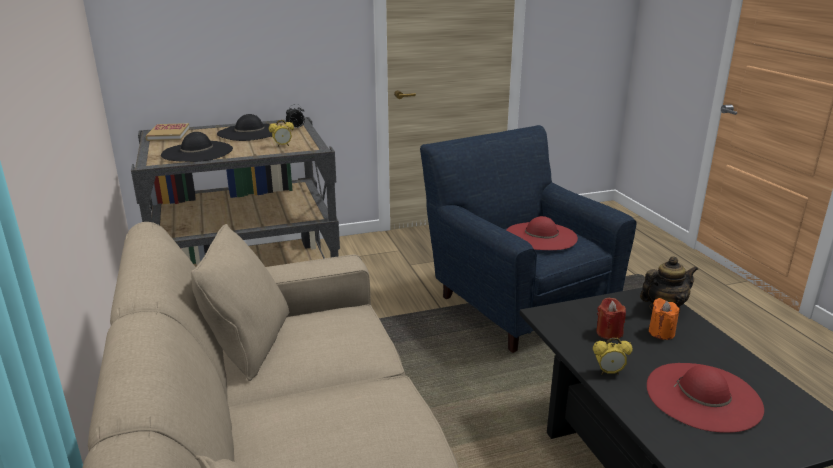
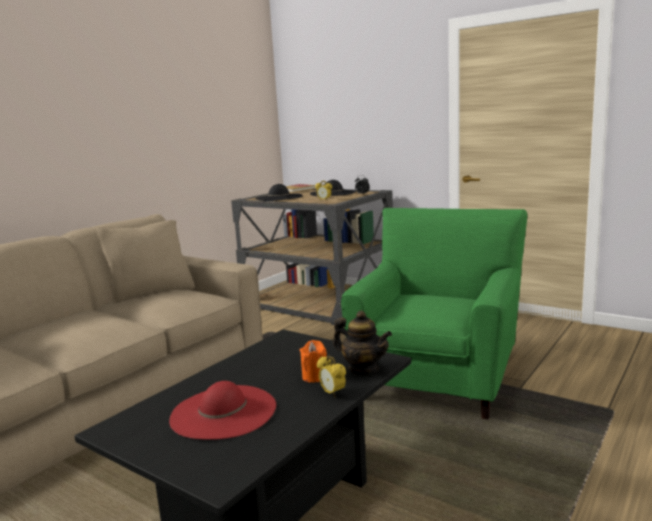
camera: 55 degrees right, 10 degrees down
(519, 305) = (437, 379): blue armchair -> green armchair
(541, 236) = (424, 303): red hat -> none
(609, 333) = (286, 360): red candle -> none
(609, 372) = (222, 374): alarm clock -> alarm clock (332, 393)

